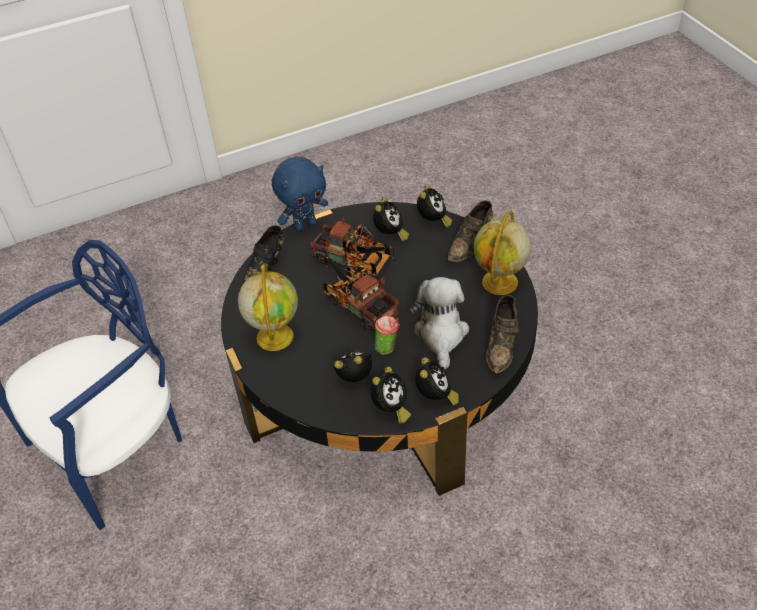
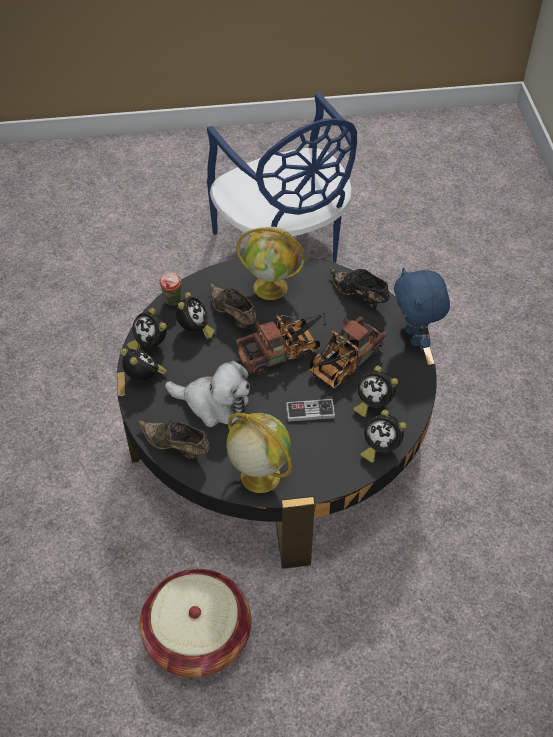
camera: 105 degrees right, 5 degrees up
(387, 347) = (218, 360): cup -> cup (173, 302)
(417, 269) = (310, 411): none -> game controller
(435, 397) = (144, 378): alarm clock -> alarm clock turned 150 degrees counterclockwise
(471, 243) = (330, 470): brown shoe -> brown shoe (232, 315)
(602, 373) = (197, 635): none -> basket

